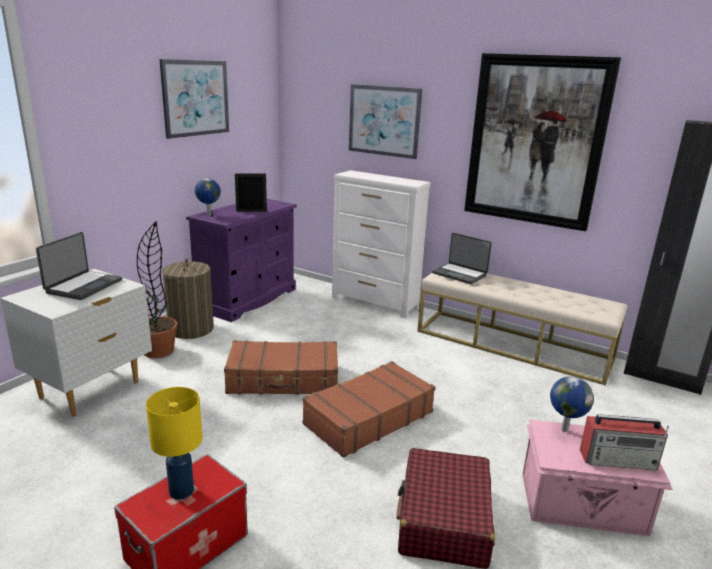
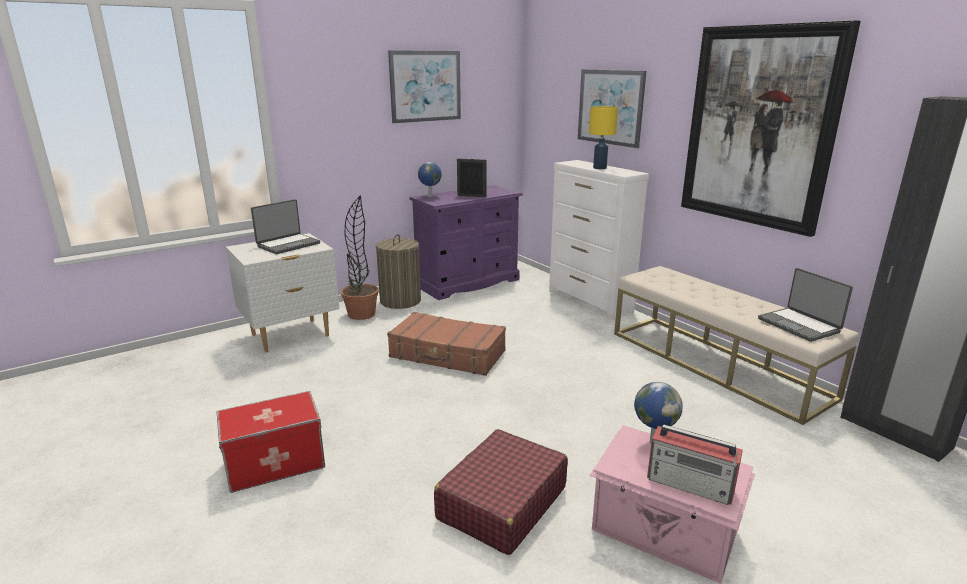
camera: 25 degrees right, 0 degrees up
(180, 491) = (268, 412): yellow table lamp -> yellow table lamp (599, 168)
(368, 418) = (499, 401): brown suitcase -> none
(460, 274) = (666, 276): laptop -> laptop (799, 325)

